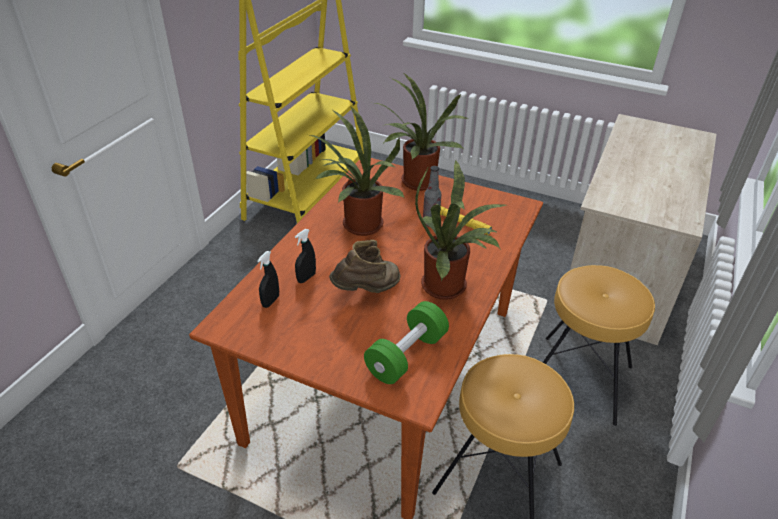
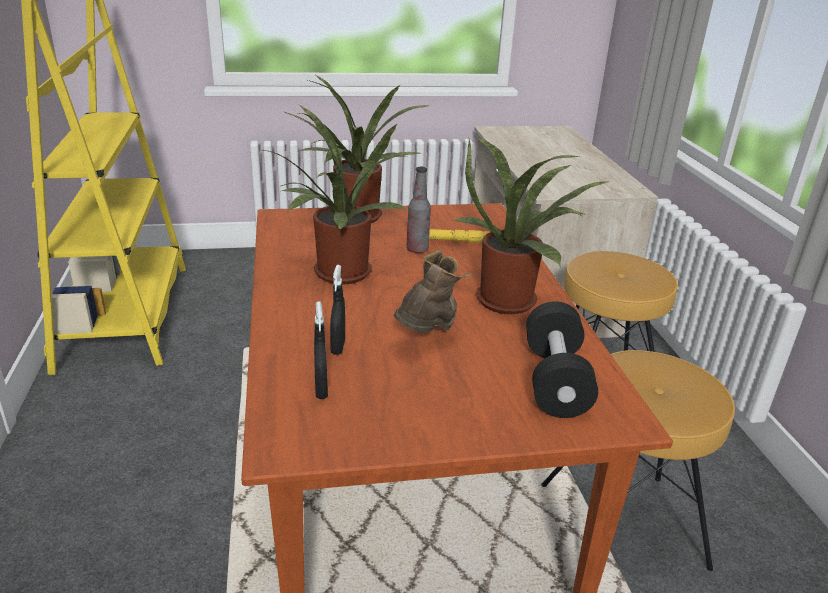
camera: 35 degrees left, 10 degrees down
(406, 355) = (555, 380): green dumbbell -> black dumbbell

